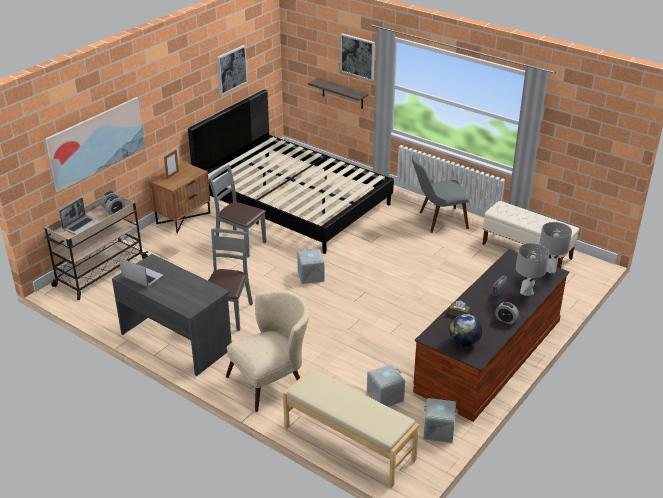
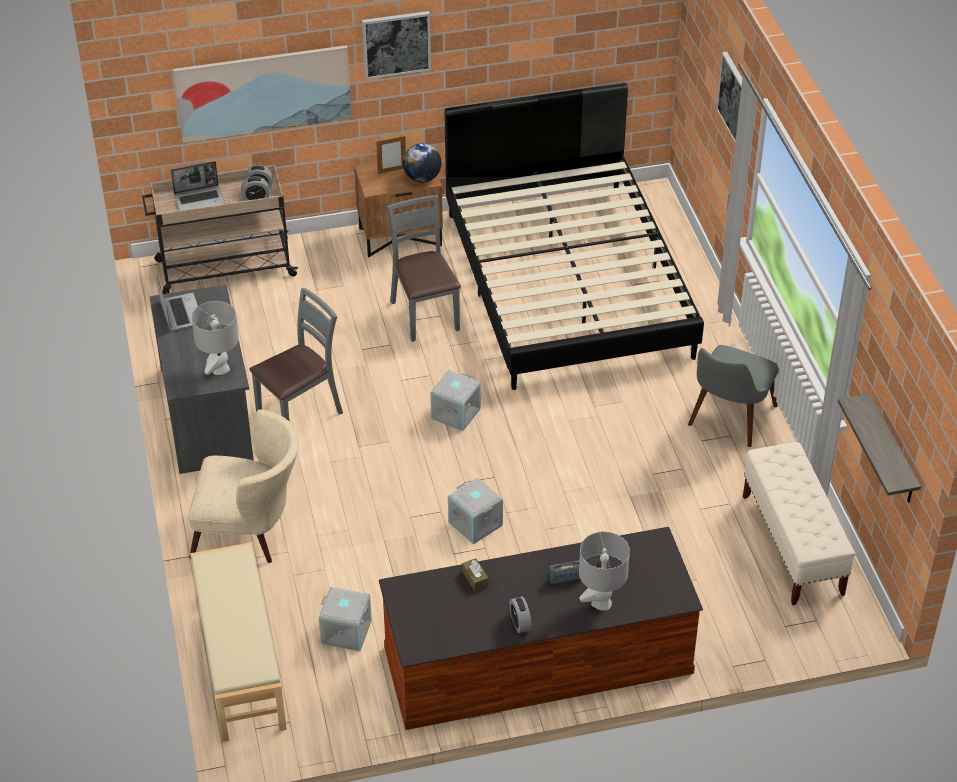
camera: 40 degrees right, 10 degrees up
(231, 69) = (555, 39): picture -> picture (396, 44)
(342, 93) = (718, 145): shelf -> shelf (892, 452)
(436, 221) = (727, 422): grey chair -> grey chair turned 90 degrees counterclockwise
(439, 430) = (354, 713): grey storage box -> grey storage box (476, 523)
(464, 343) = (429, 620): globe -> globe (422, 178)
(550, 269) = (679, 590): grey table lamp -> grey table lamp (220, 369)

